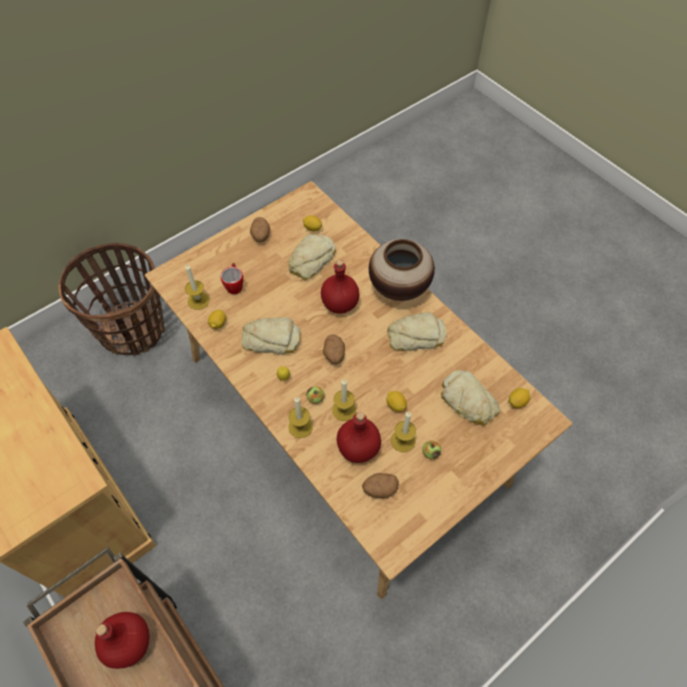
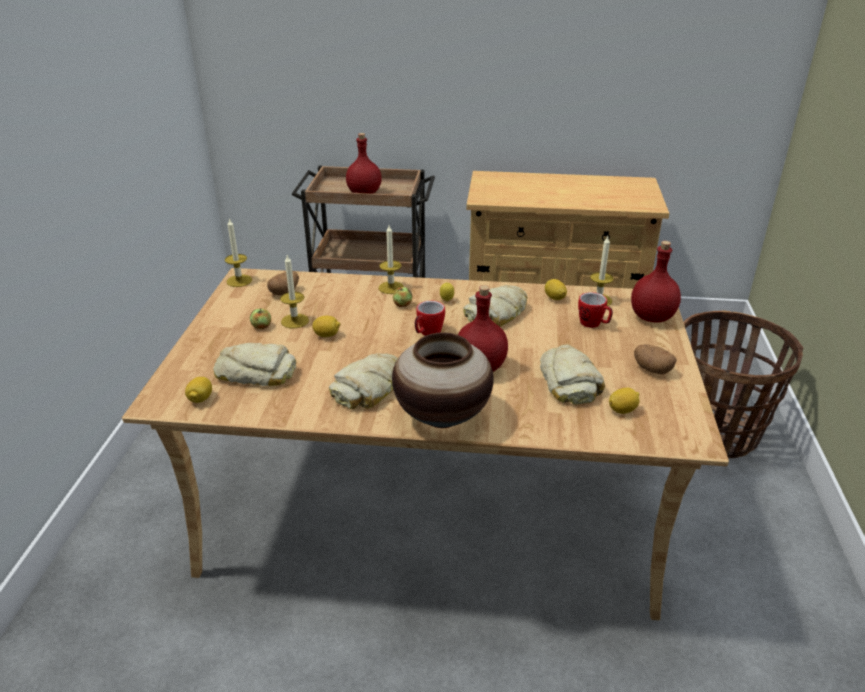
camera: 135 degrees right, 25 degrees down
(334, 355) = (427, 333): potato -> mug
(344, 410) = (369, 311): candle -> candle (239, 281)
(359, 448) = (328, 300): red bottle -> red bottle (651, 317)

